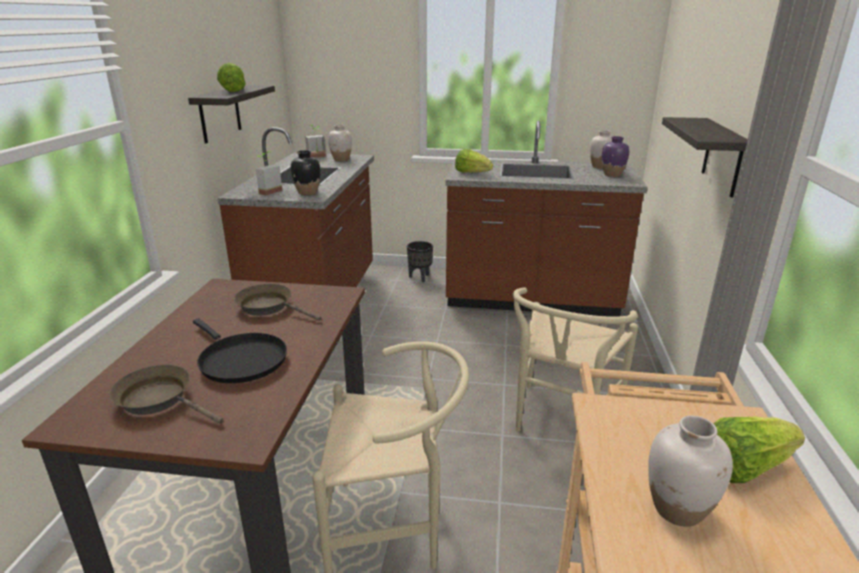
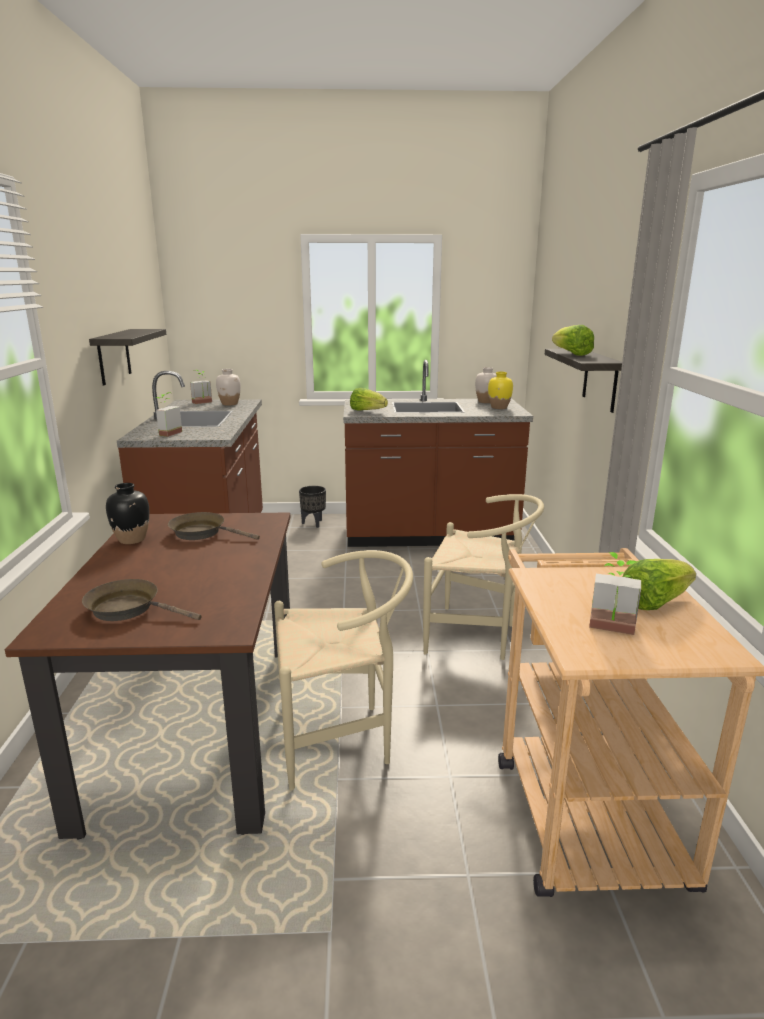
camera: 10 degrees left, 5 degrees down
(234, 91) = (129, 333): lettuce -> lettuce (571, 354)
(240, 360) = (193, 574): black frying pan -> none
(308, 193) = (210, 432): black vase -> black vase (132, 539)
(559, 423) = (478, 636): beige chair -> beige chair turned 90 degrees counterclockwise
(612, 175) = (499, 407): purple vase -> yellow vase
(678, 509) = (611, 630): white vase -> potted plant

